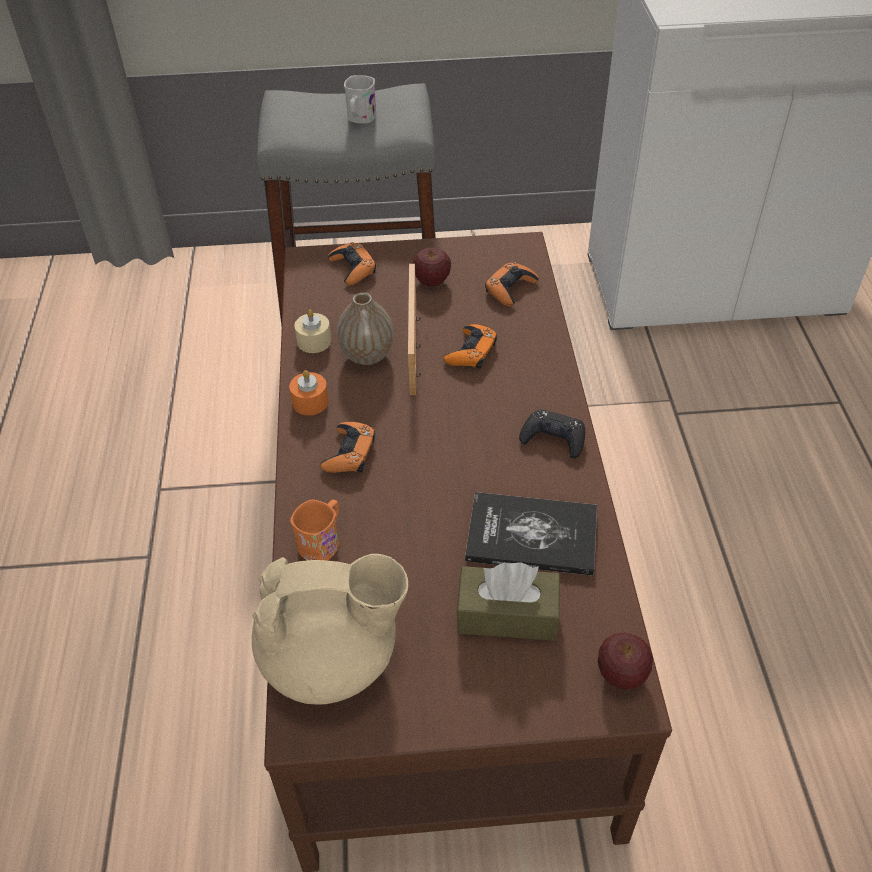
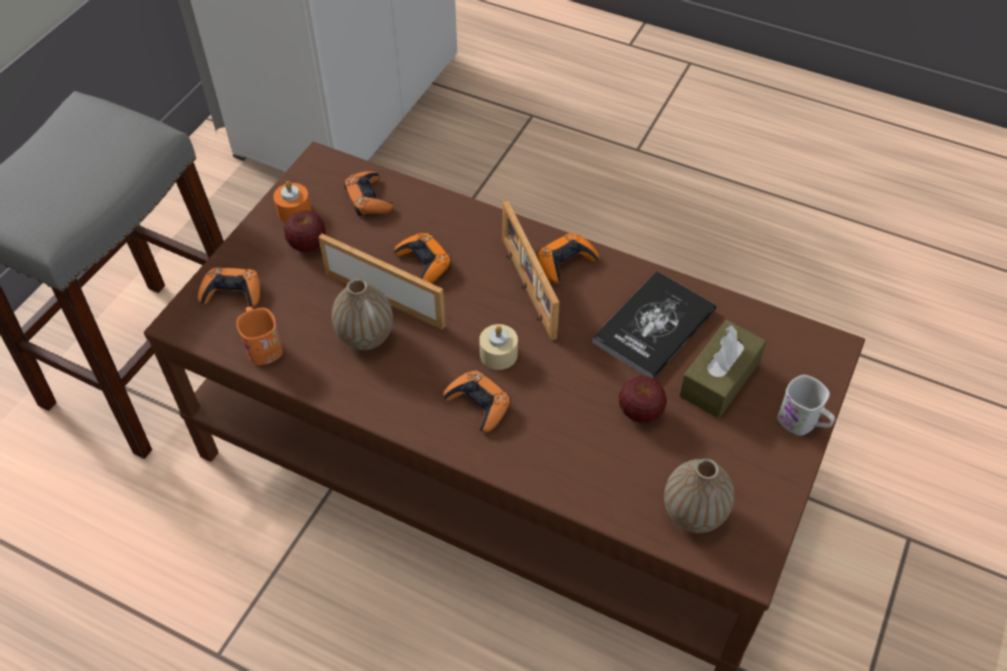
camera: 60 degrees left, 5 degrees up
(310, 402) = (391, 406): orange candle -> orange candle (294, 211)
(314, 341) = (310, 368): beige candle -> beige candle (498, 354)
(323, 542) = (568, 468): orange mug -> orange mug (262, 346)
(332, 657) = (693, 513): beige teapot -> vase
(360, 119) = (84, 162): white mug -> white mug (802, 423)
(500, 426) = (526, 288): none -> picture frame
(553, 438) = (565, 262): black game controller -> orange game controller
(621, 675) = (808, 340): apple -> apple (640, 412)

